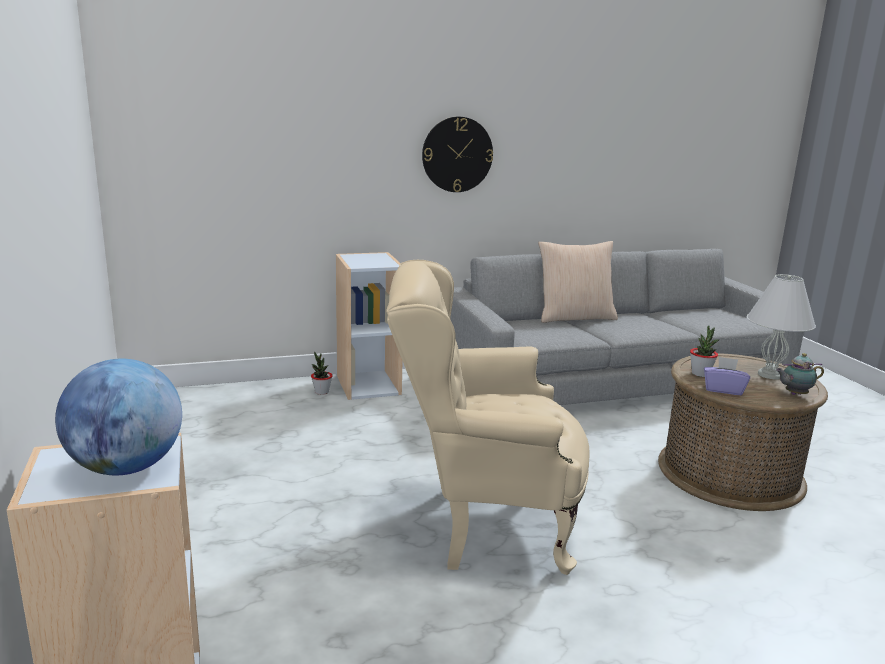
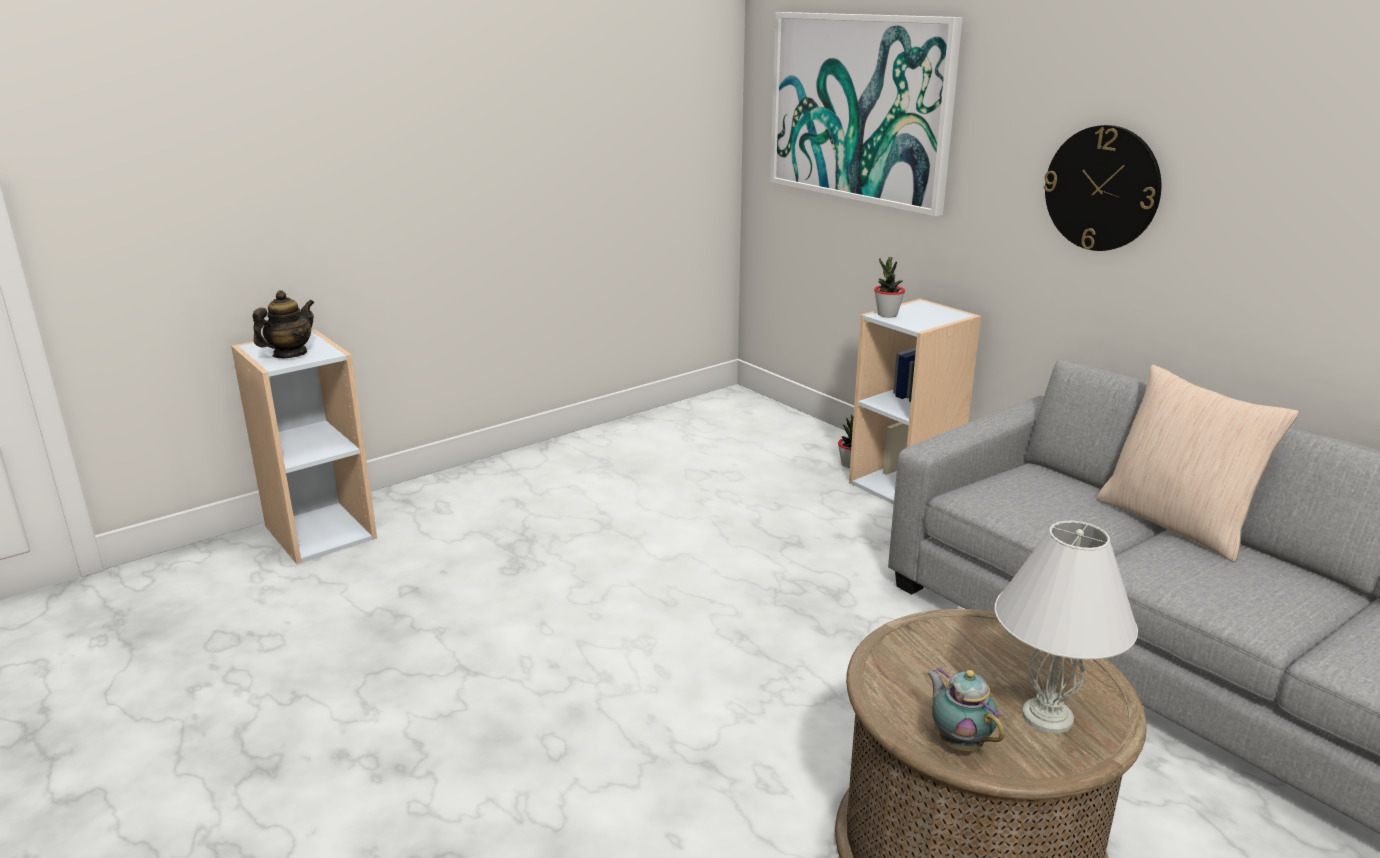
camera: 70 degrees right, 5 degrees up
(126, 467) = (289, 354): globe -> teapot
(250, 119) = (859, 108): none -> picture
(482, 526) = (630, 627): beige armchair -> none
(700, 374) = (954, 637): potted plant -> potted plant (887, 314)
(723, 389) = (895, 660): purple tissue box -> none

